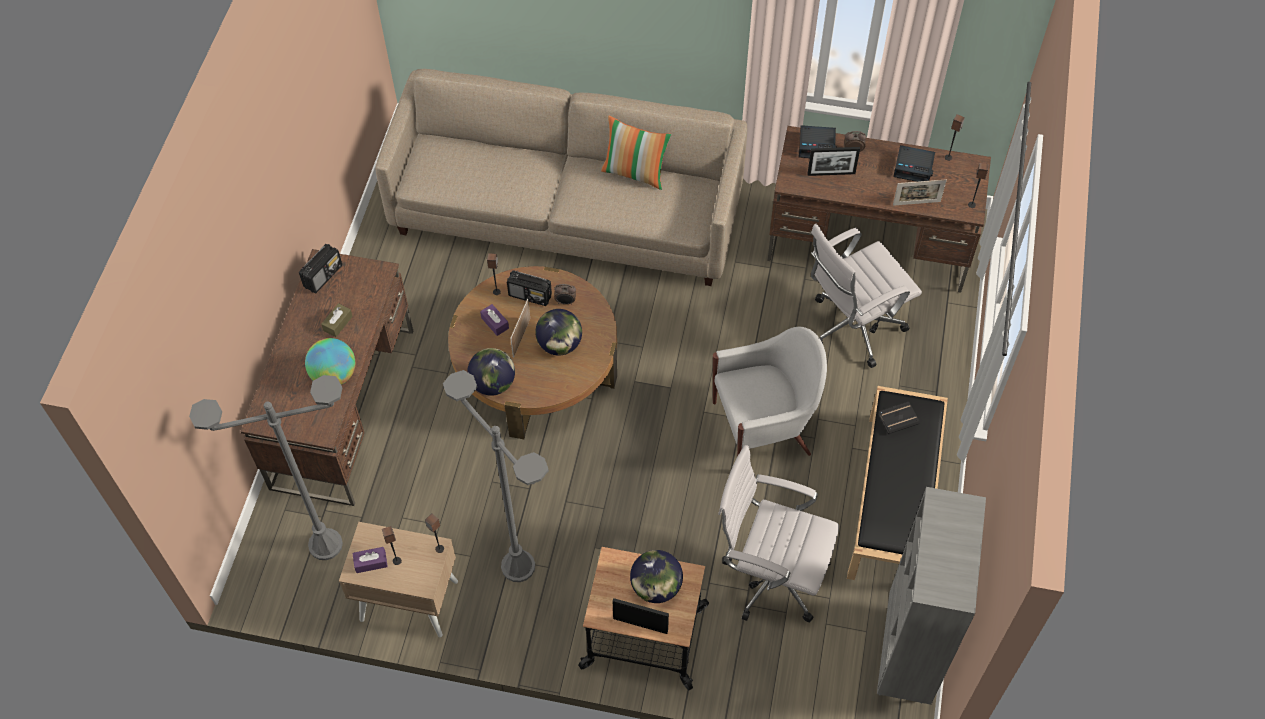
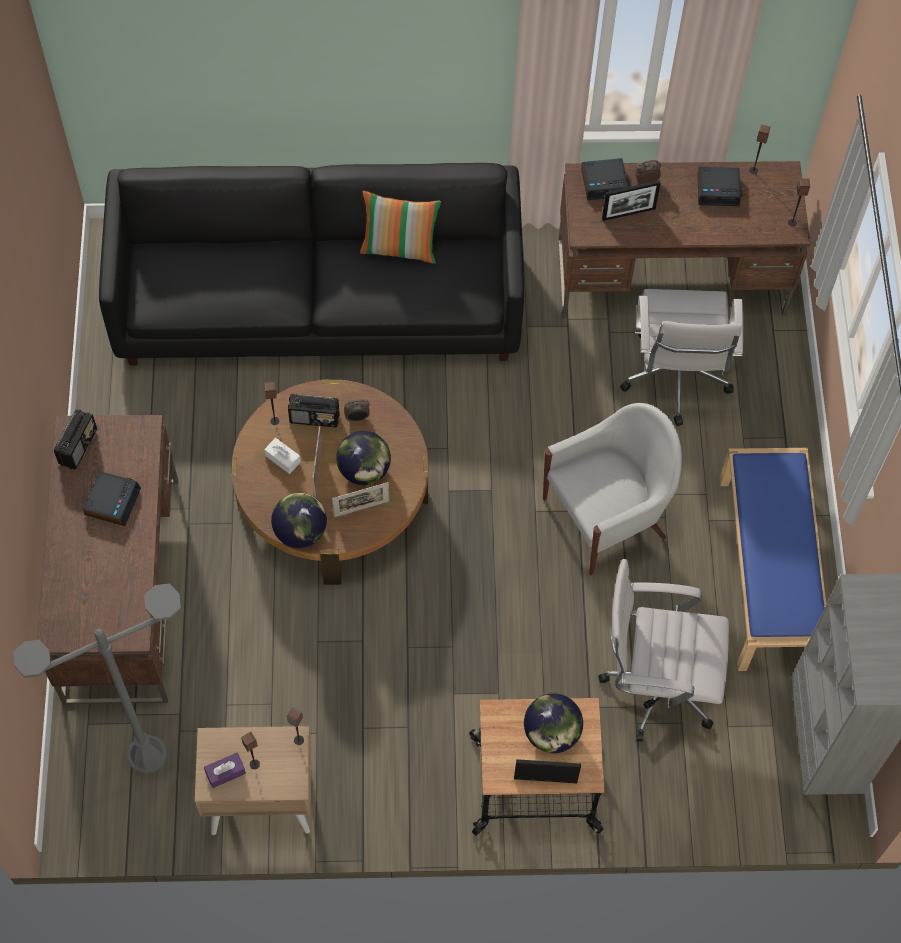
camera: 15 degrees left, 5 degrees up
(334, 375) = (126, 564): globe -> none
(338, 323) = (112, 501): brown tissue box -> alarm clock
(495, 323) = (283, 459): purple tissue box -> white tissue box
(518, 566) = (374, 734): grey floor lamp -> none
(567, 212) = (319, 302): beige sofa -> black sofa
(851, 328) = (675, 381): white office chair -> white office chair turned 45 degrees counterclockwise
(894, 501) = (768, 573): black bench -> blue bench
(898, 418) = (761, 483): black book -> none
(916, 203) = (731, 232): picture frame -> picture frame (361, 508)

